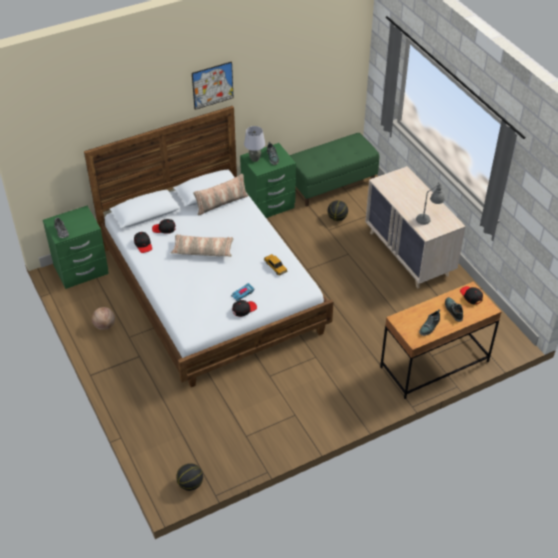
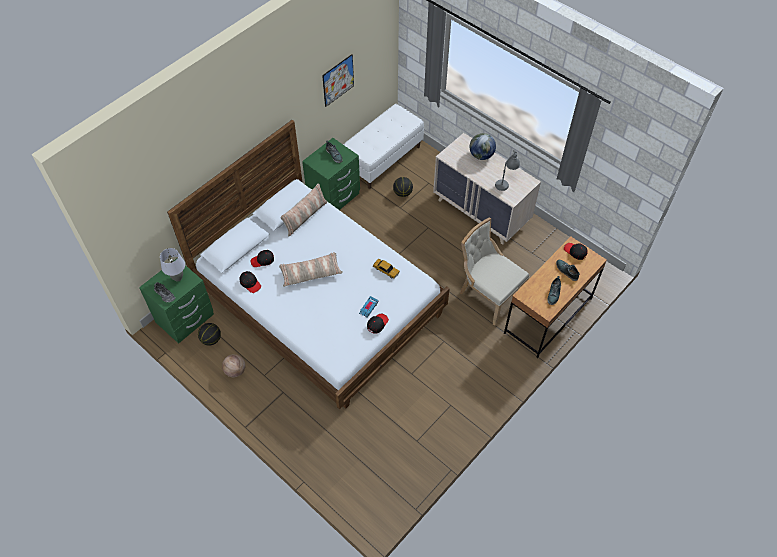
camera: 20 degrees left, 10 degrees up
(190, 484) = (388, 505): basketball -> basketball (211, 339)
(212, 85) = (272, 107): picture -> picture (338, 80)
(254, 159) = (318, 161): grey table lamp -> grey table lamp (177, 278)
(332, 184) = (383, 158): green bench -> white bench
(380, 328) = (488, 295): none -> beige chair
(415, 189) = (481, 155): none -> globe

